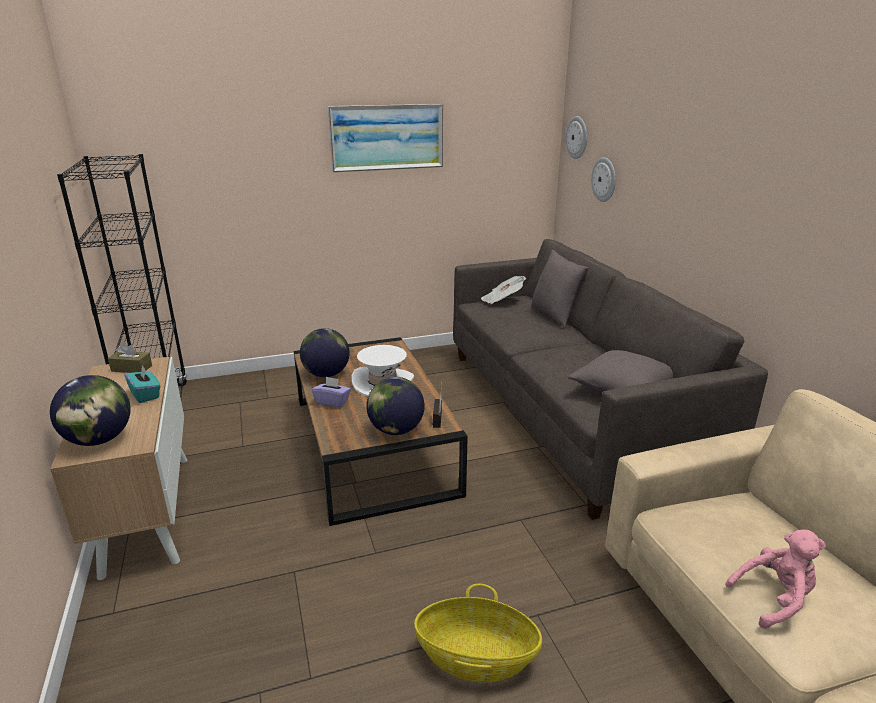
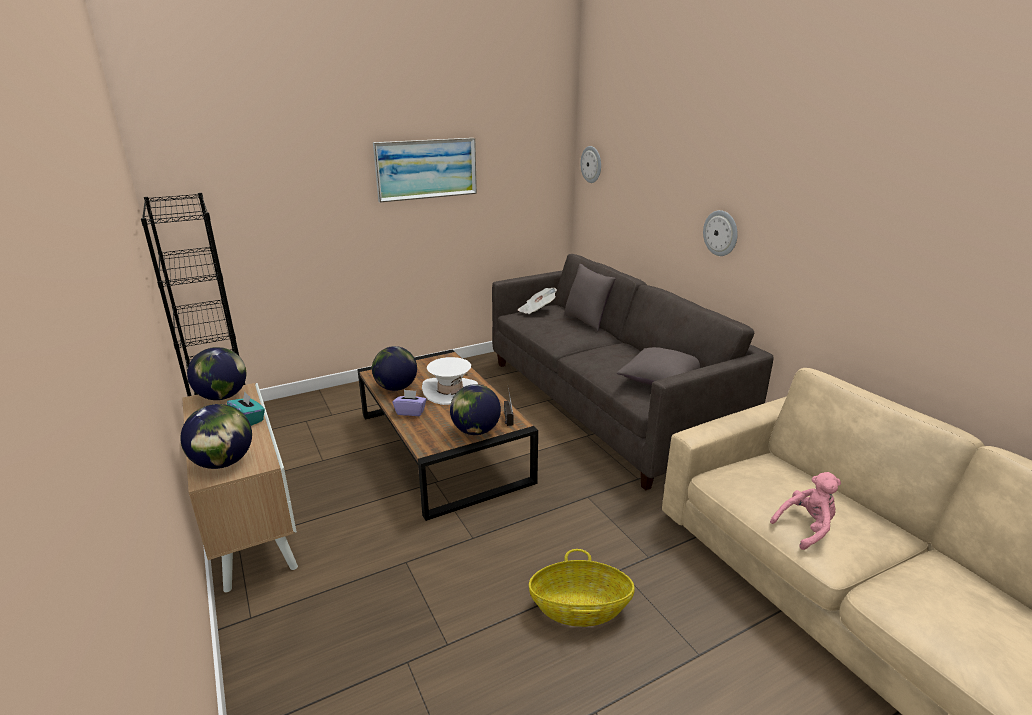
camera: 10 degrees left, 0 degrees up
(131, 368) = (223, 396): brown tissue box -> globe
(604, 179) = (619, 201): wall clock -> wall clock (721, 233)

